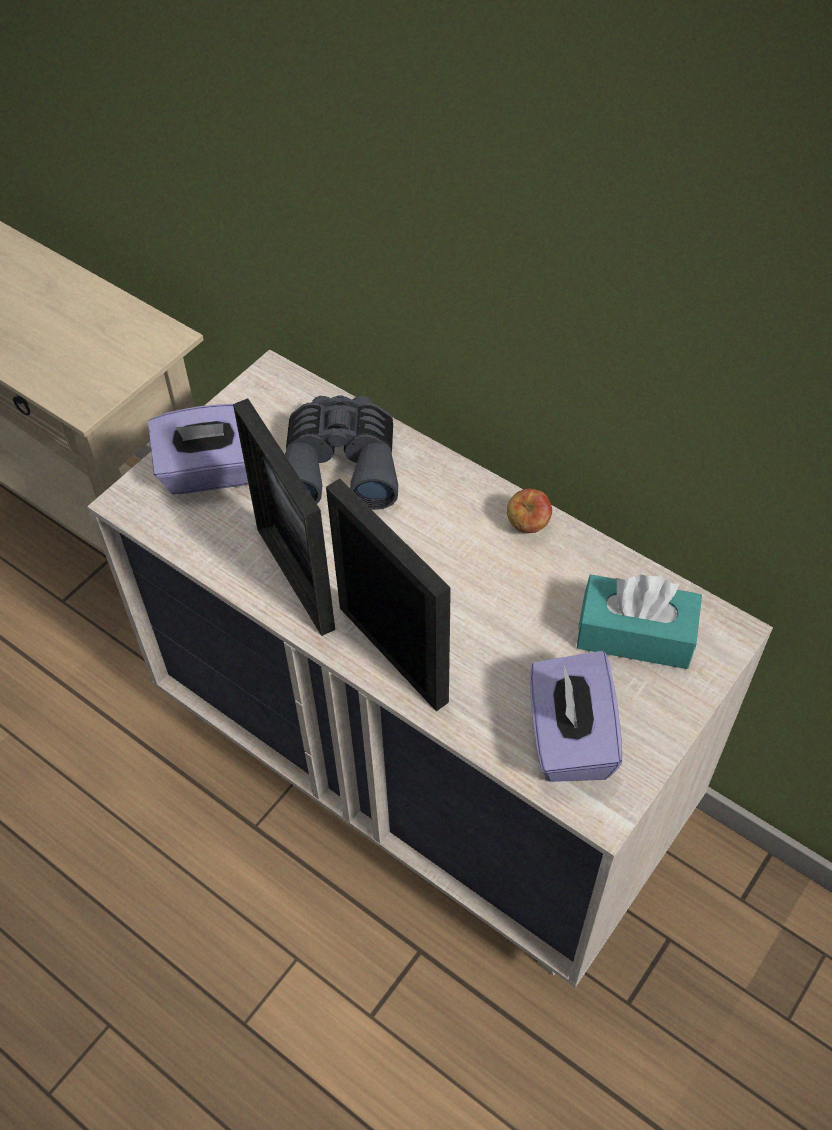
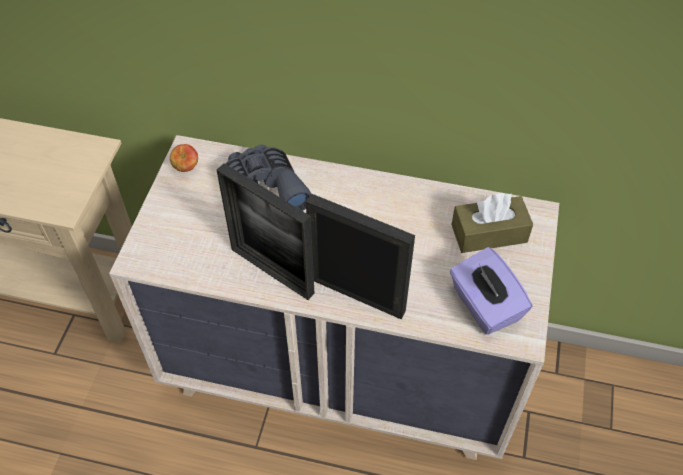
camera: 25 degrees left, 0 degrees up
(211, 472) = (181, 224): purple tissue box -> none
(528, 525) = (395, 191): apple -> apple (186, 167)
(635, 635) = (489, 233): turquoise tissue box -> brown tissue box

